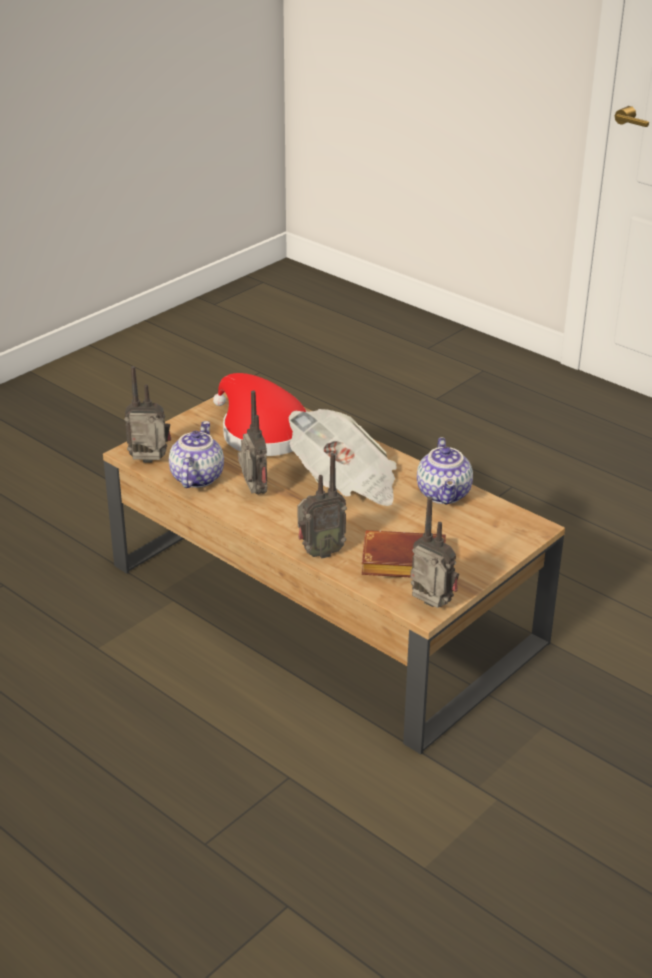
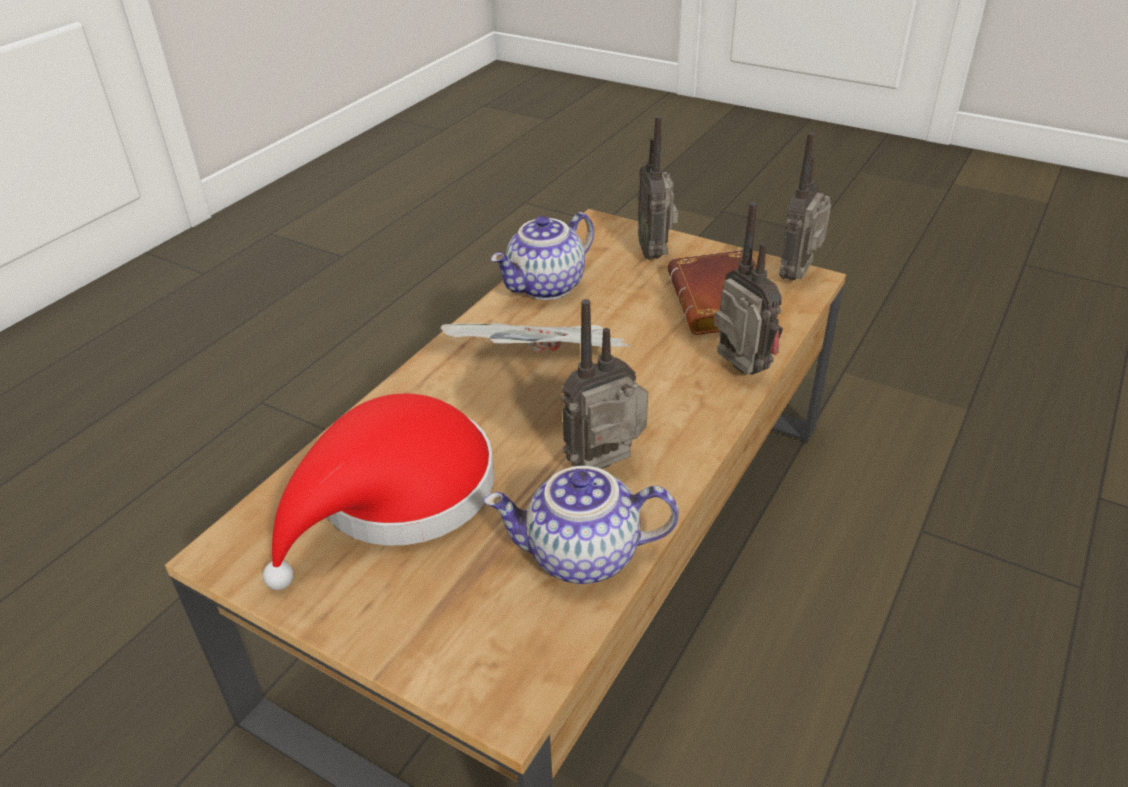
camera: 100 degrees left, 5 degrees up
(150, 463) = (548, 649): radio -> radio (655, 253)
(445, 494) = (547, 287): teapot -> teapot turned 150 degrees clockwise

